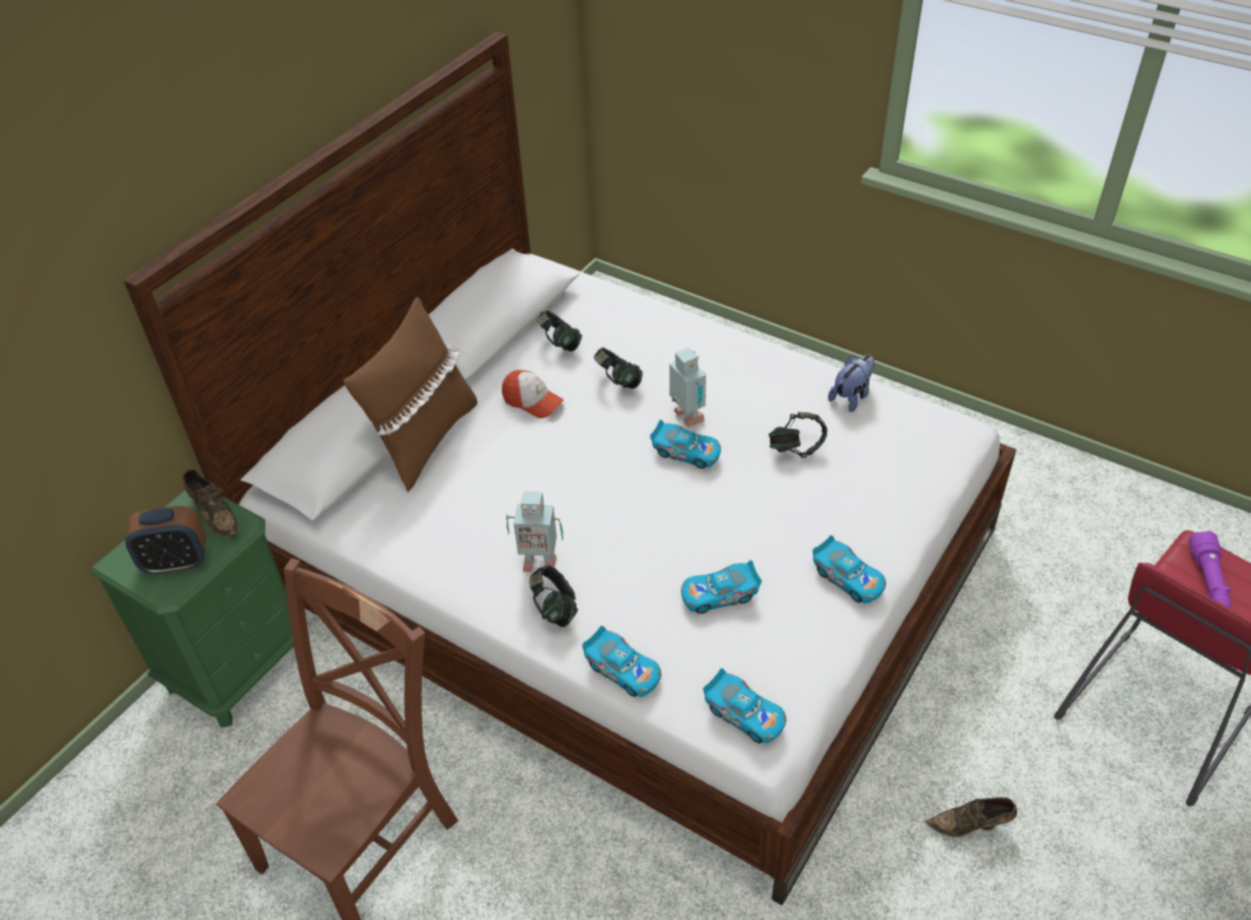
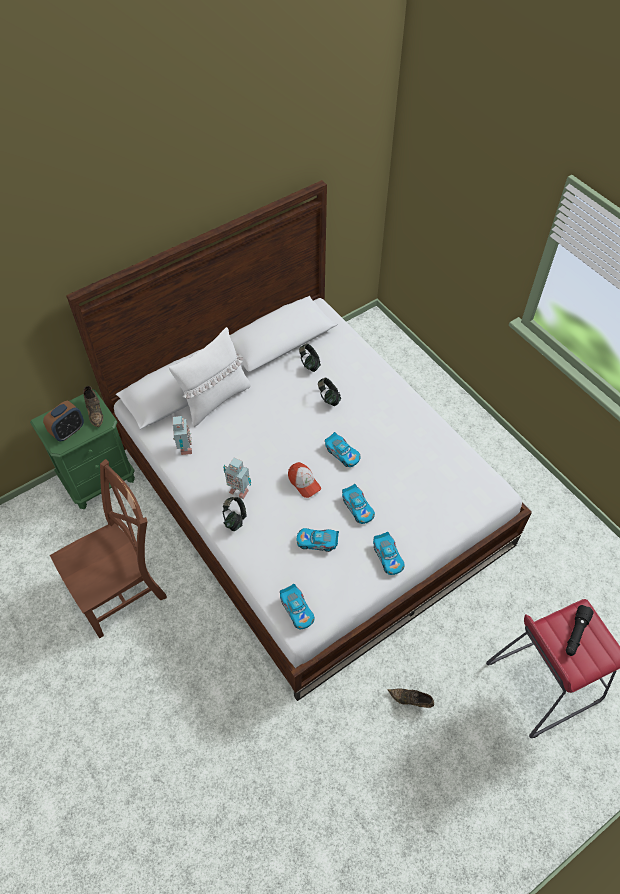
camera: 20 degrees right, 10 degrees up
(177, 562) = (68, 431): alarm clock -> alarm clock turned 60 degrees counterclockwise
(424, 440) = (215, 399): brown pillow -> white pillow
(532, 401) = (279, 395): cap -> cap (304, 482)
(623, 670) = (251, 564): toy car -> toy car (358, 508)
(687, 418) = (353, 433): toy robot -> toy robot (184, 448)
(796, 448) = (402, 472): headphones -> none
(851, 396) = (449, 451): plush toy -> none
(1208, 582) = (575, 634): purple flashlight -> black flashlight

